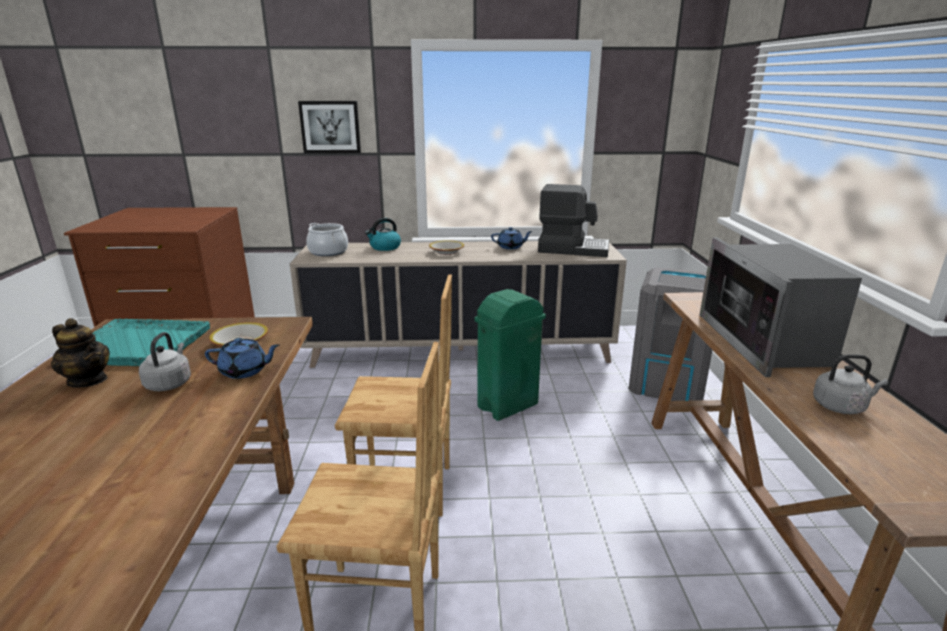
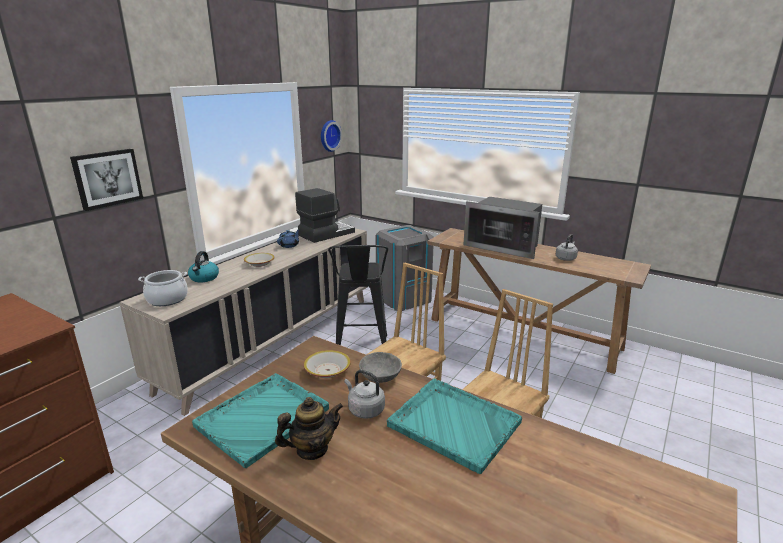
camera: 55 degrees left, 0 degrees up
(157, 442) = (453, 423): none -> turquoise tray
(245, 371) = (380, 376): blue teapot -> grey bowl
(507, 406) = (361, 352): green trash can -> black stool
(655, 121) = (329, 135): none -> wall clock

